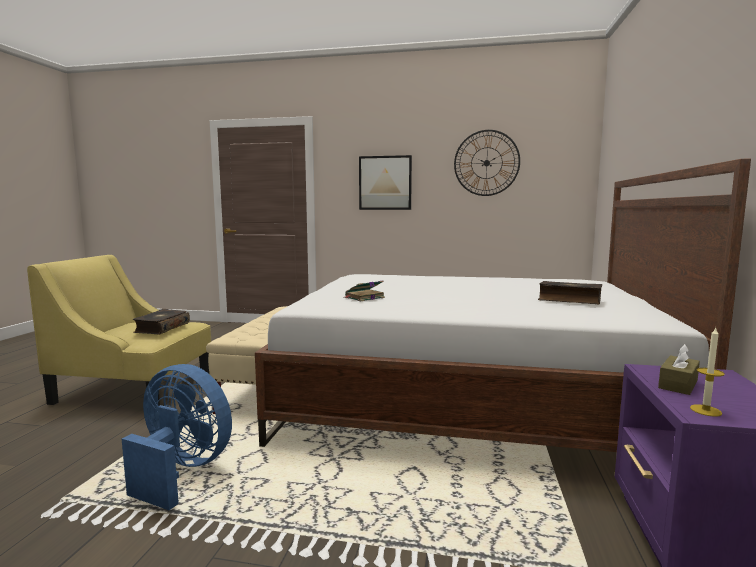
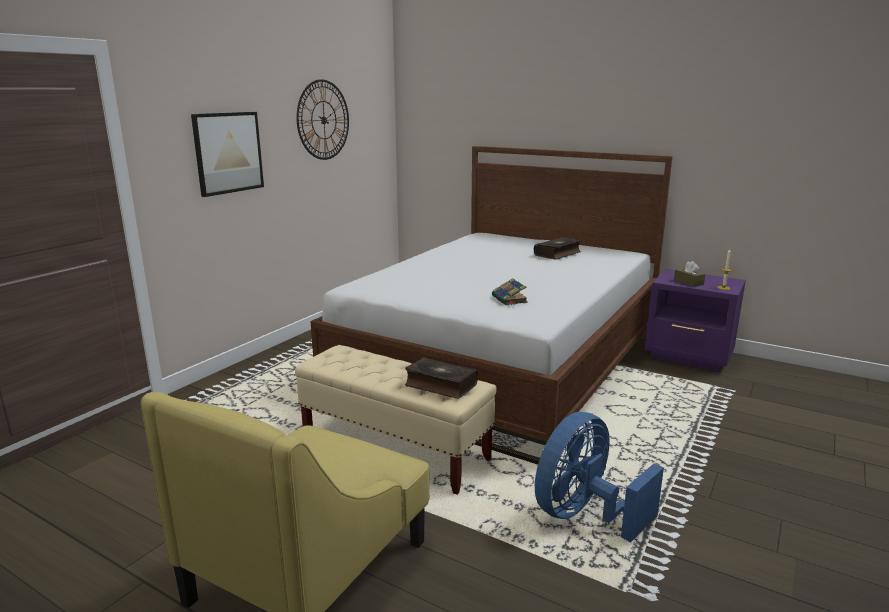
camera: 70 degrees left, 10 degrees up
(161, 328) = (342, 449): book -> book (440, 385)

